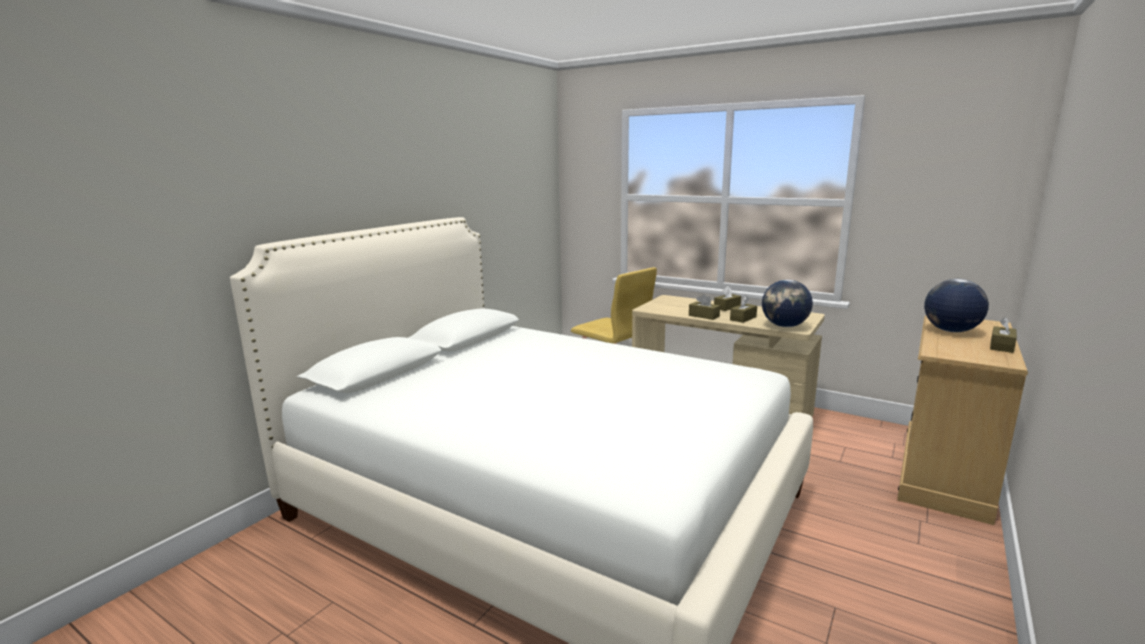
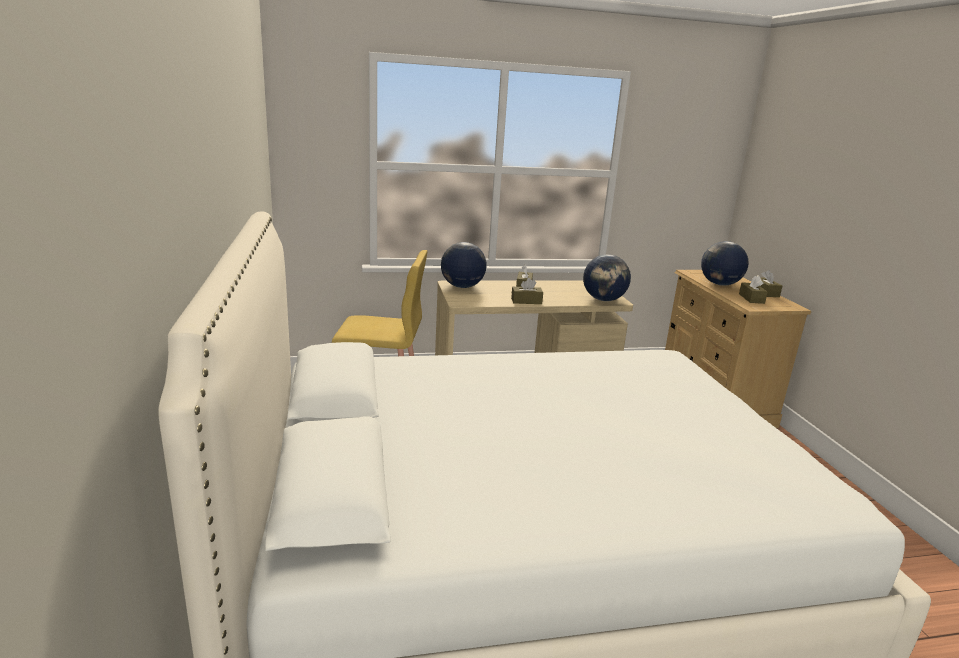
camera: 45 degrees left, 5 degrees up
(672, 300) = (462, 287): none -> globe
(743, 318) = (560, 297): brown tissue box -> brown tissue box (751, 298)

